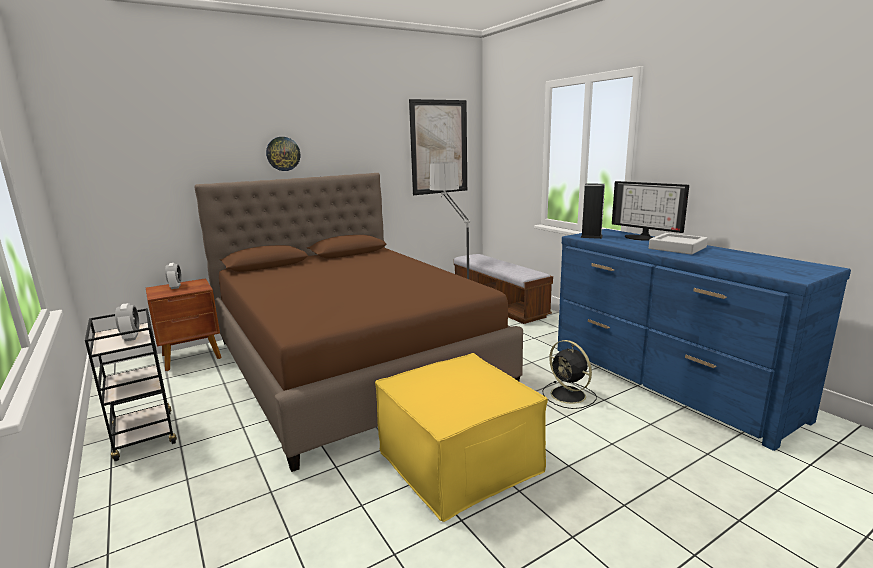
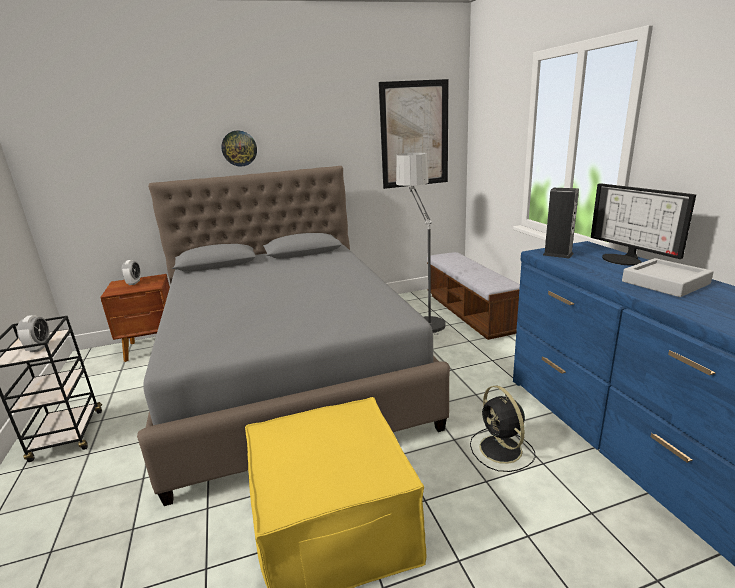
camera: 15 degrees right, 5 degrees up
(353, 362) = (288, 371): brown bed -> grey bed

